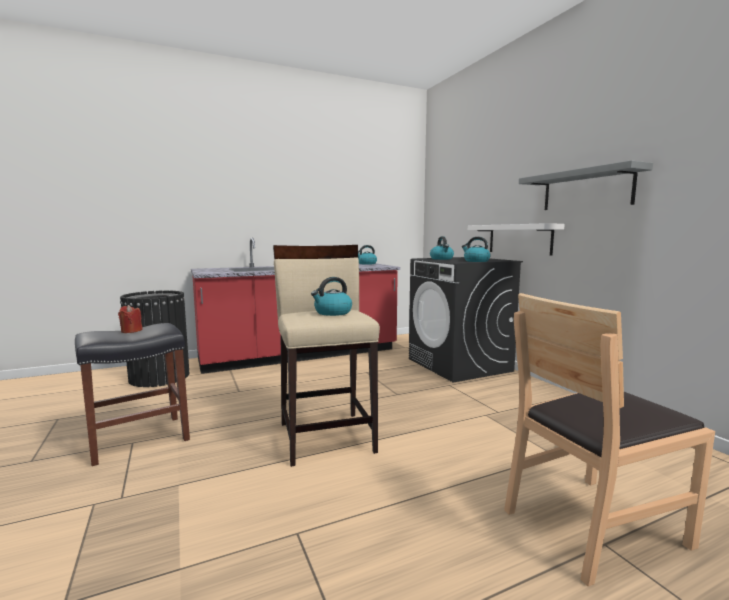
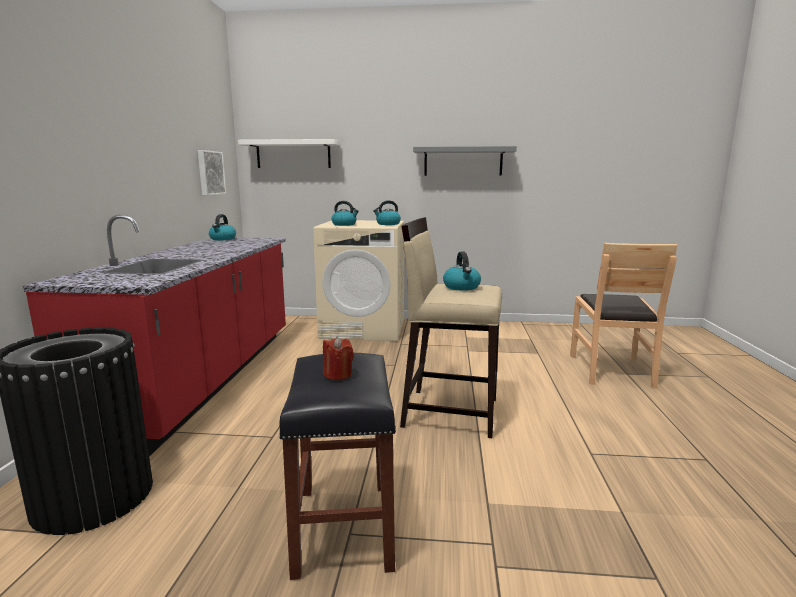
camera: 60 degrees left, 5 degrees up
(379, 215) = (210, 173): none -> picture
(459, 365) = (364, 328): black washing machine -> beige washing machine
(519, 239) = (397, 201): white shelf -> white shelf (293, 154)

